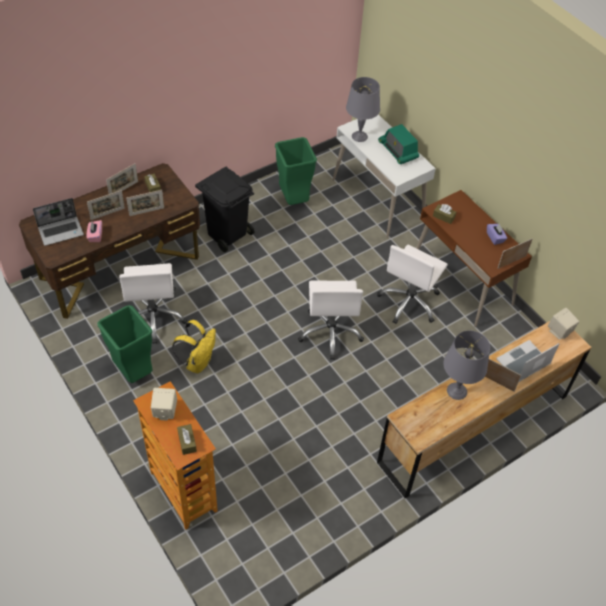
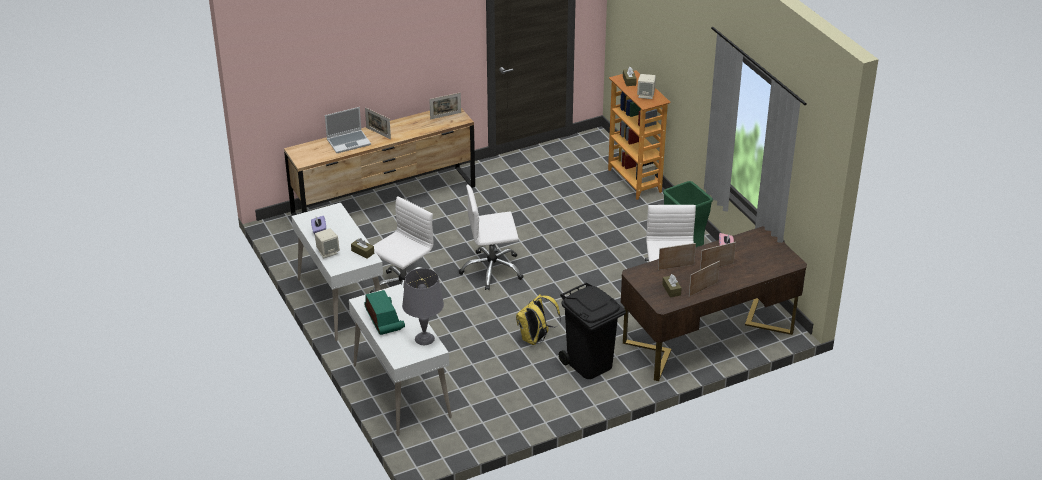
camera: 170 degrees left, 15 degrees down
(61, 231) = (761, 255): laptop -> none
(198, 362) = (623, 256): yellow backpack -> yellow backpack (535, 339)
(293, 200) = (506, 397): green trash can -> none
(330, 332) = (492, 270): white office chair -> white office chair turned 105 degrees counterclockwise
(456, 390) = (413, 130): grey table lamp -> none
(461, 282) = (341, 302): brown desk -> white desk
(512, 262) = (314, 212): picture frame -> picture frame (445, 116)
(559, 332) = (304, 158): beige speaker -> beige speaker (328, 252)

